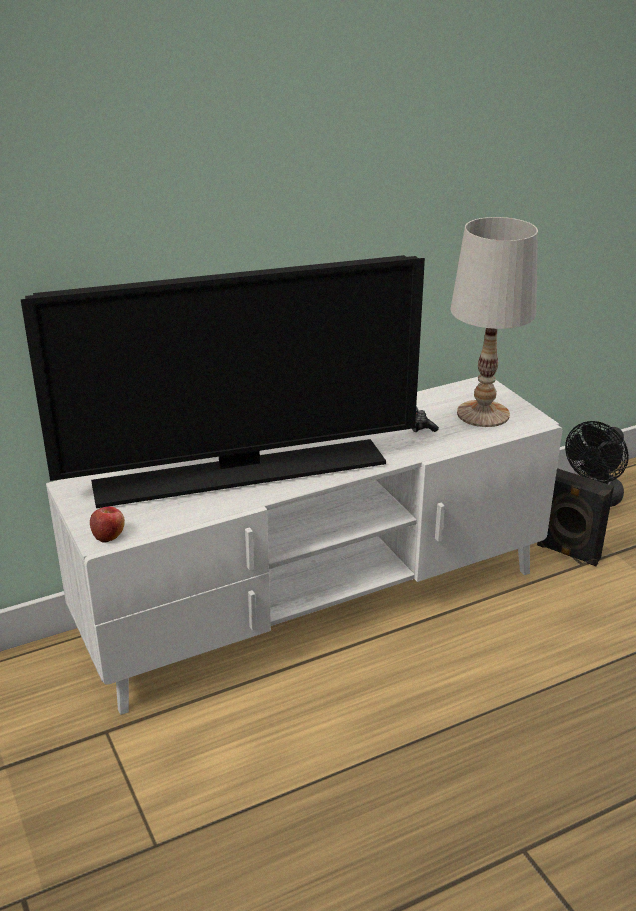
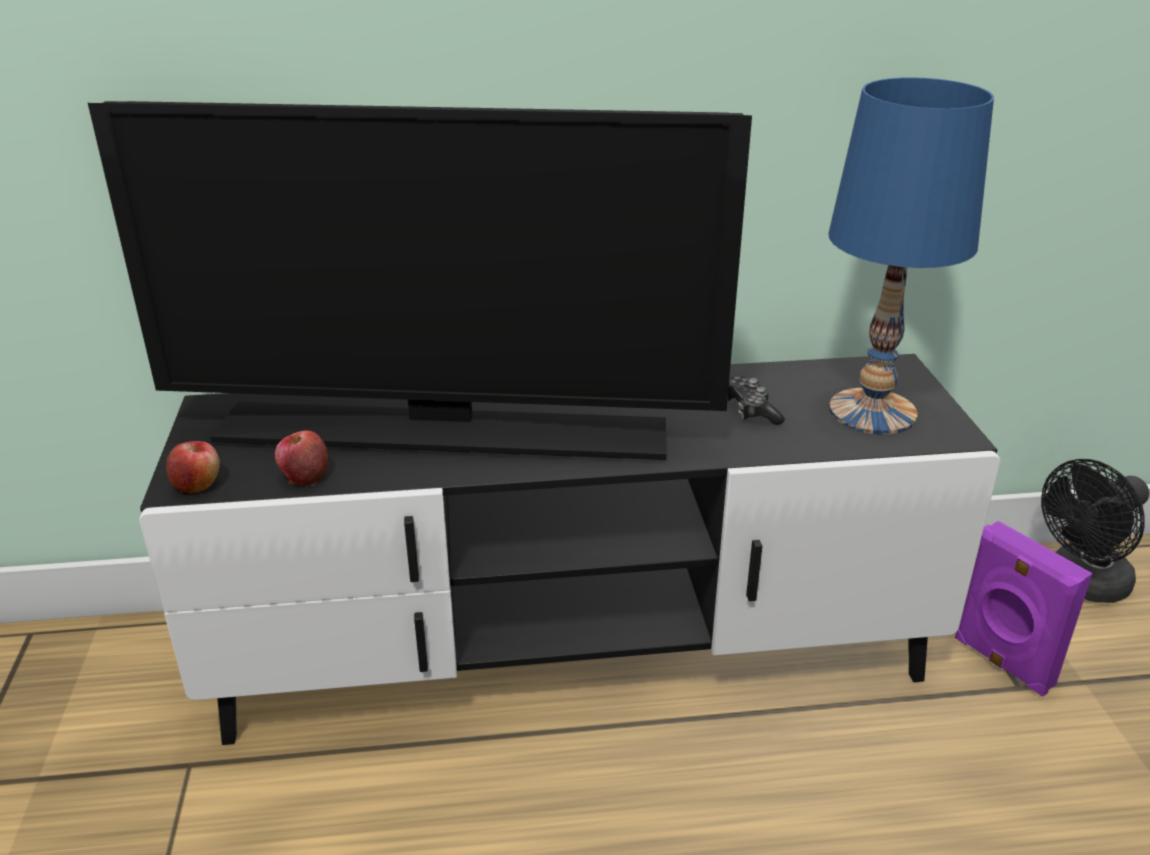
camera: 20 degrees right, 0 degrees up
(174, 516) = (304, 476): none -> apple
(317, 605) = (574, 651): white tv stand -> black tv stand
(482, 414) = (871, 412): white table lamp -> blue table lamp
(567, 553) = (1001, 663): black speaker -> purple speaker

